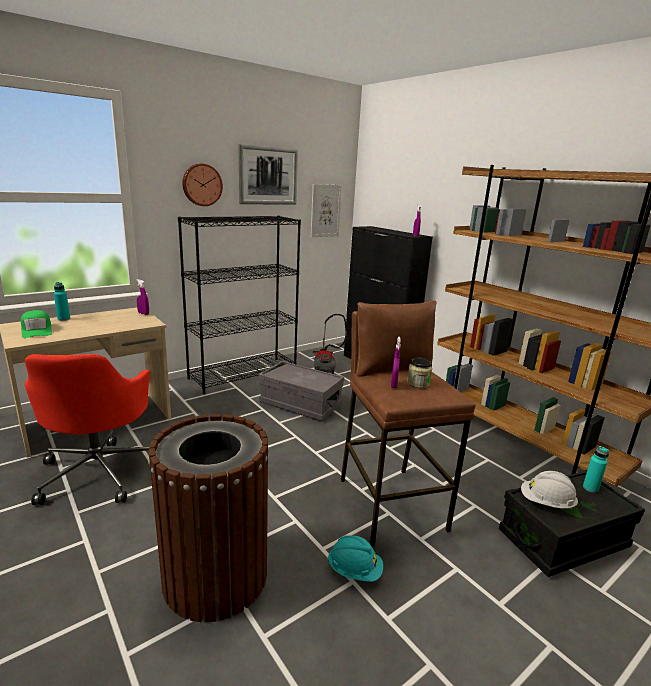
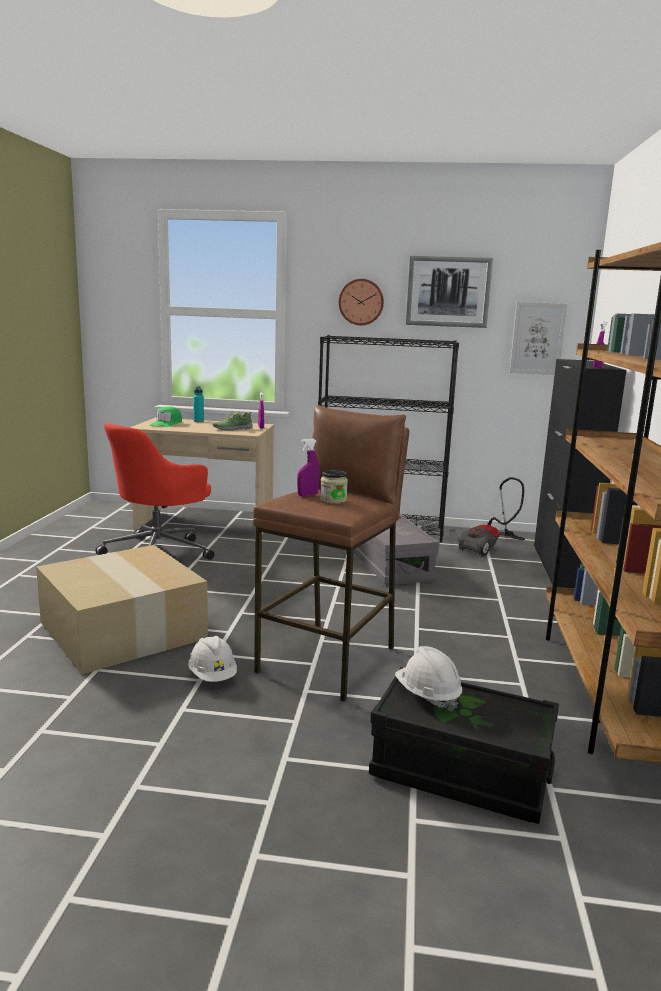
camera: 45 degrees right, 5 degrees down
(123, 321) = (232, 429): none -> shoe
(216, 576) = (125, 630): brown trash can -> cardboard box
(354, 571) = (213, 676): turquoise hard hat -> white hard hat
(590, 488) = (522, 716): turquoise bottle -> none

